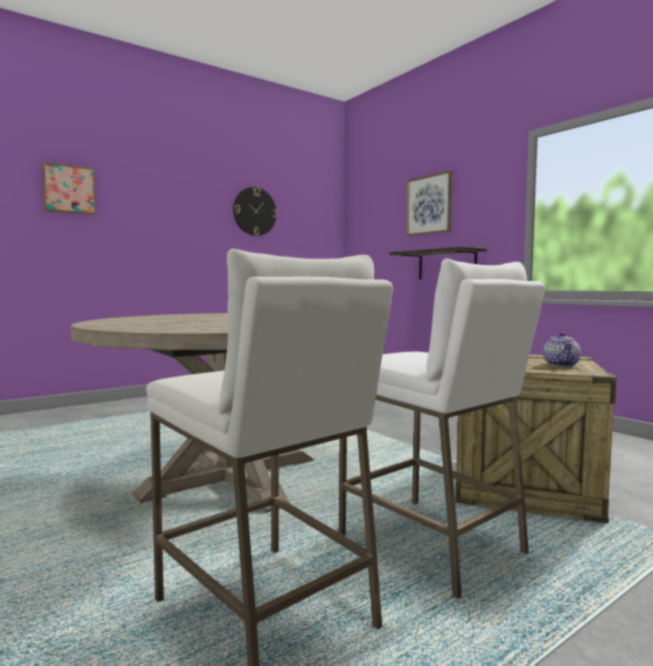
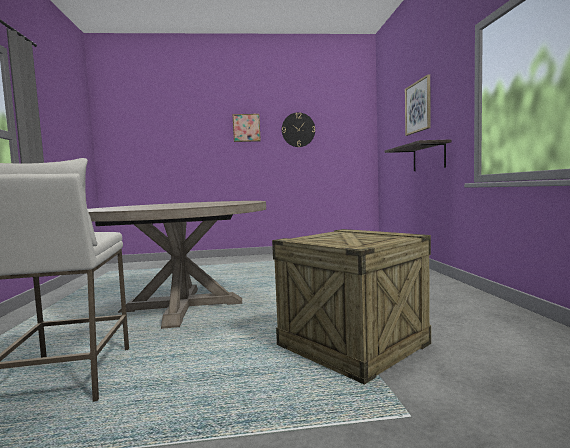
camera: 30 degrees right, 0 degrees up
(69, 189) = (176, 130): picture -> picture (246, 128)
(432, 543) = (212, 366): white stool -> none
(561, 365) = (369, 240): teapot -> none

